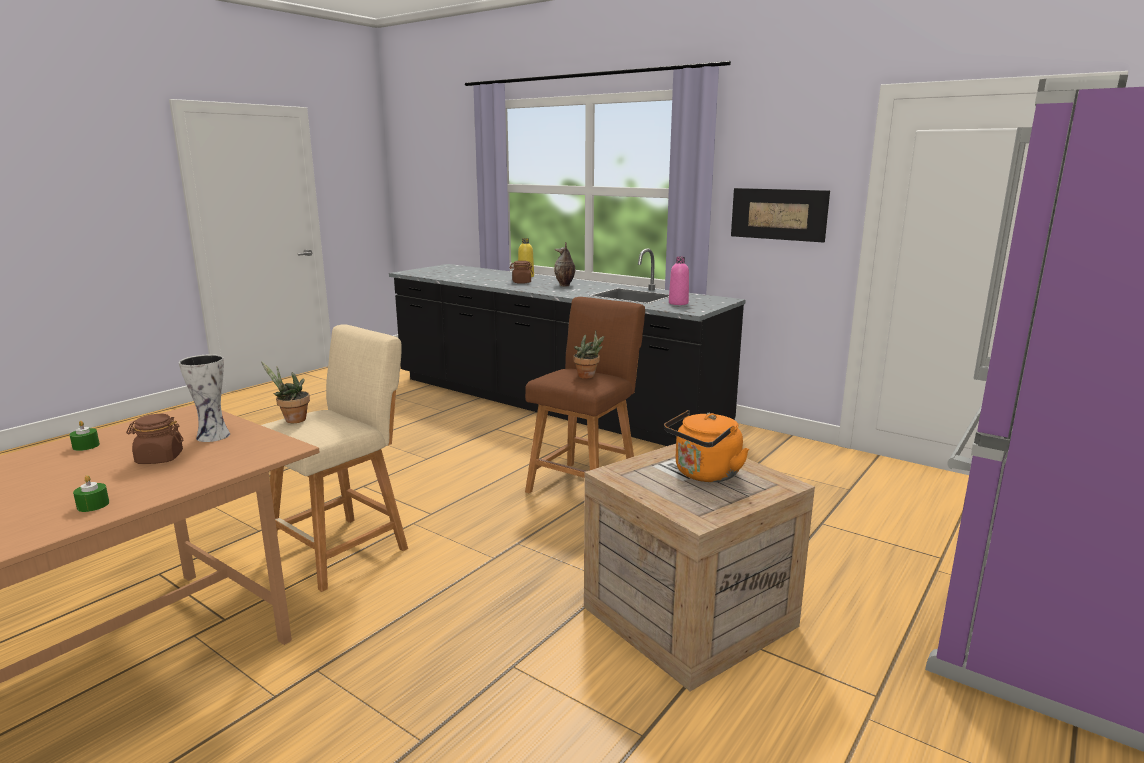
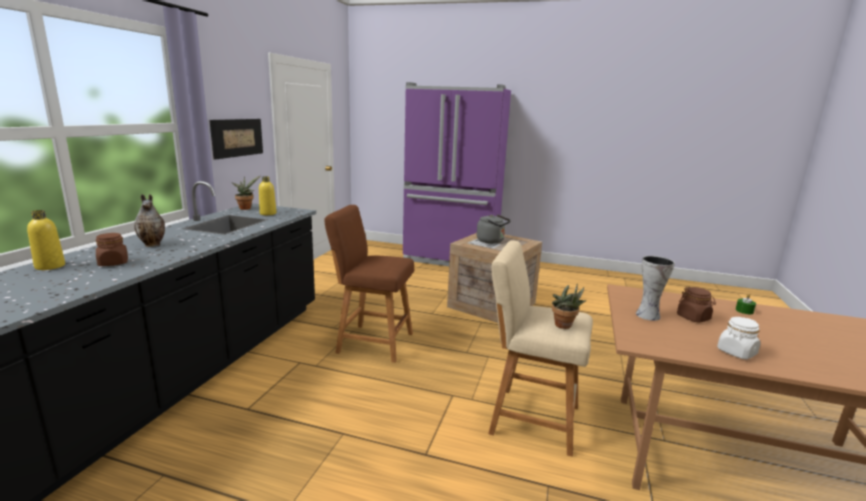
camera: 110 degrees left, 0 degrees up
(86, 446) = (736, 352): green candle -> white jar
(588, 376) = (384, 258): potted plant -> potted plant (246, 208)
(678, 303) = (268, 213): pink bottle -> yellow bottle
(704, 475) = (492, 241): orange kettle -> grey kettle

